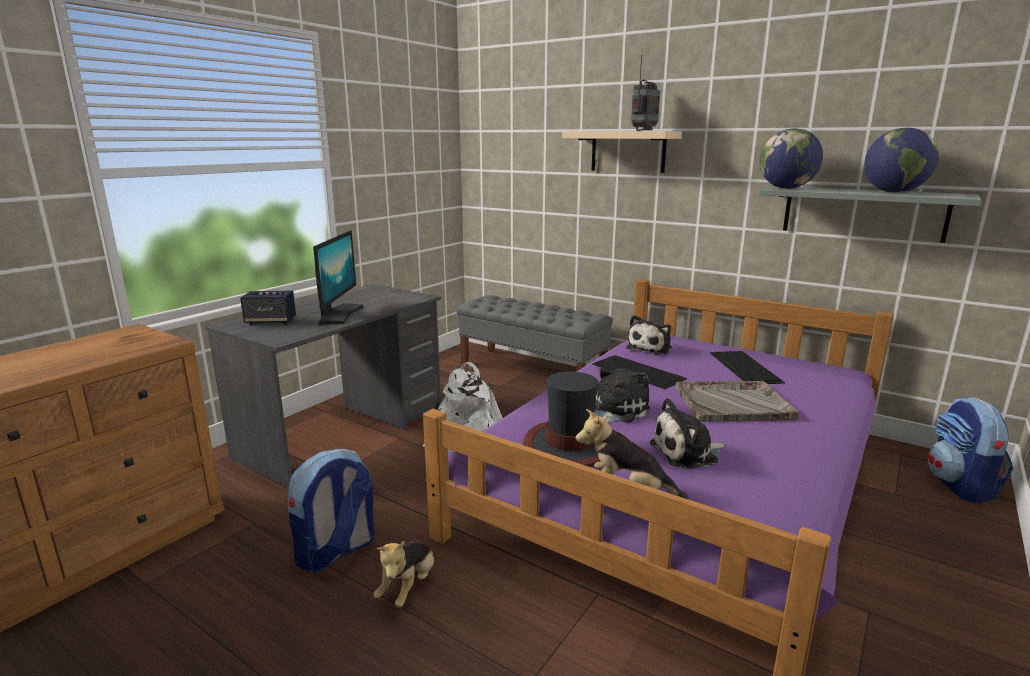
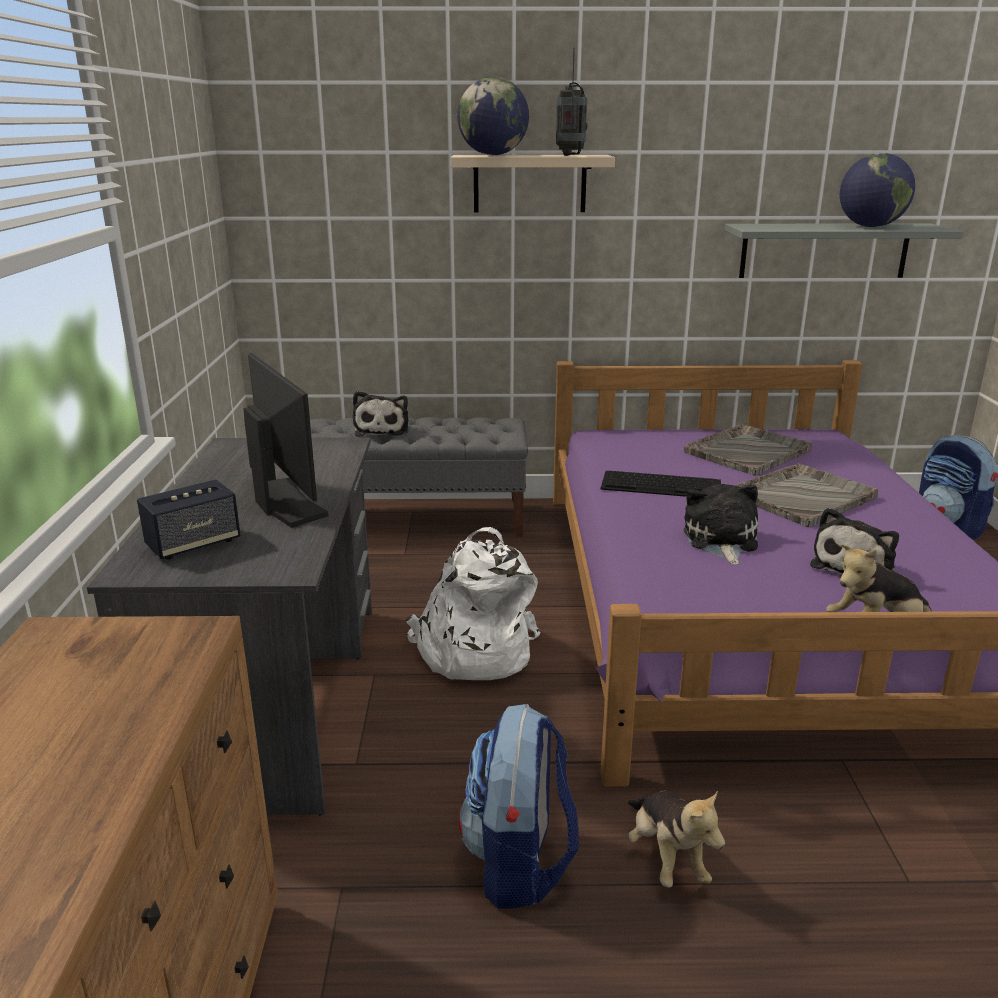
camera: 35 degrees left, 5 degrees up
(569, 447) = (749, 600): hat -> none
(650, 348) = (624, 451): plush toy -> plush toy (382, 429)
(745, 367) = (748, 451): keyboard -> grey tray
(786, 188) = (761, 227): globe -> globe (493, 155)

